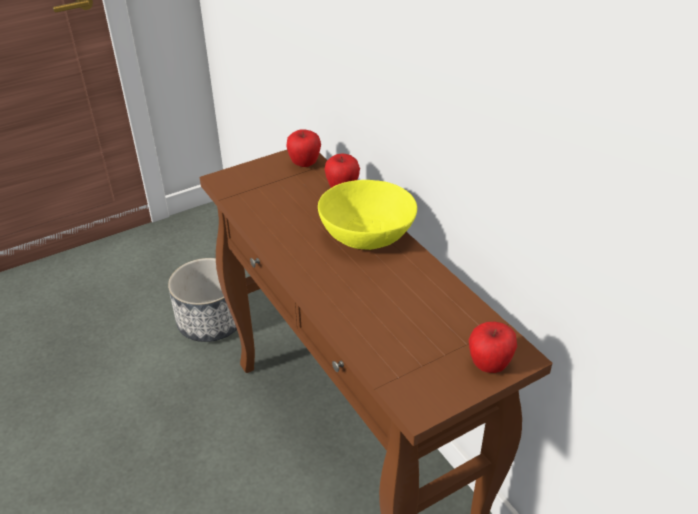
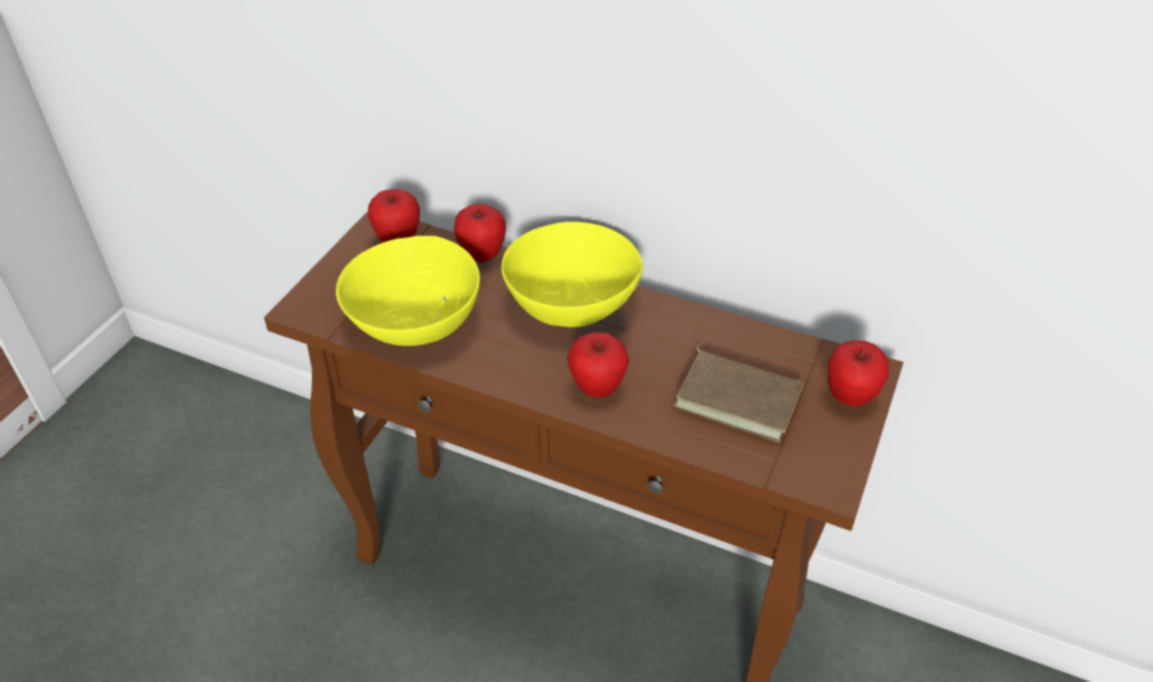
camera: 35 degrees left, 5 degrees up
(211, 321) = (263, 521): planter -> none
(270, 209) = (414, 321): none -> yellow bowl
(333, 286) = (597, 388): none -> apple
(414, 331) = (740, 396): none -> brown book

